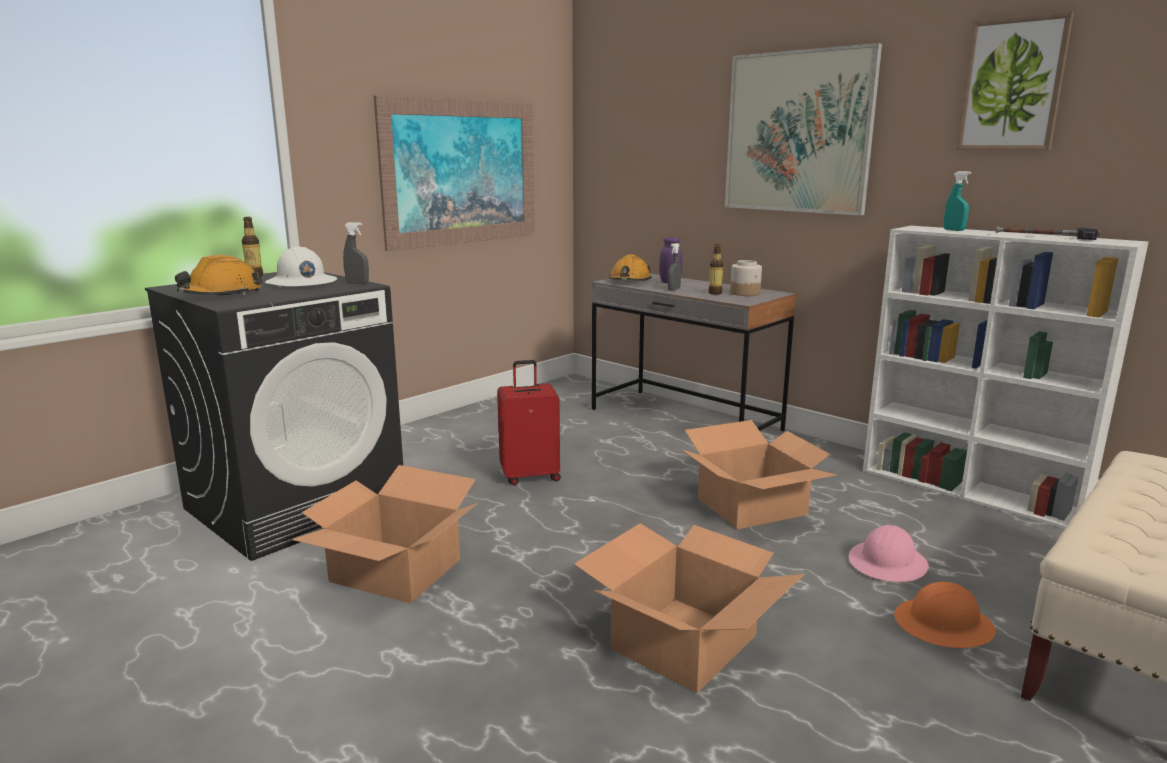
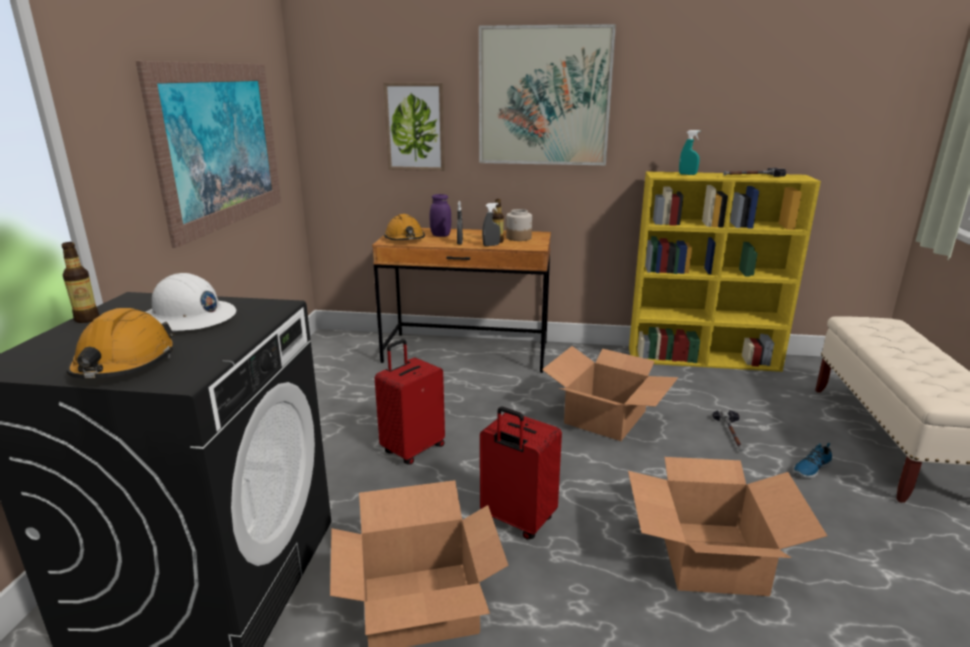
camera: 35 degrees left, 5 degrees up
(357, 283) = (259, 304): grey spray bottle -> grey spray bottle (491, 245)
(543, 550) = (516, 520): none -> red suitcase
(684, 420) = (466, 352): grey desk -> brown desk
(888, 563) = (732, 433): pink hard hat -> hammer
(943, 625) = (810, 468): orange hard hat -> shoe
(972, 491) = (704, 359): white bookcase -> yellow bookcase
(1012, 85) = (716, 64): picture -> picture (415, 127)

